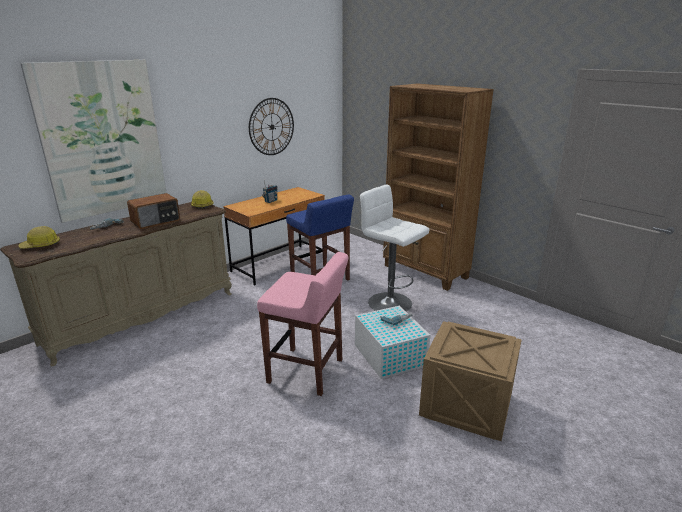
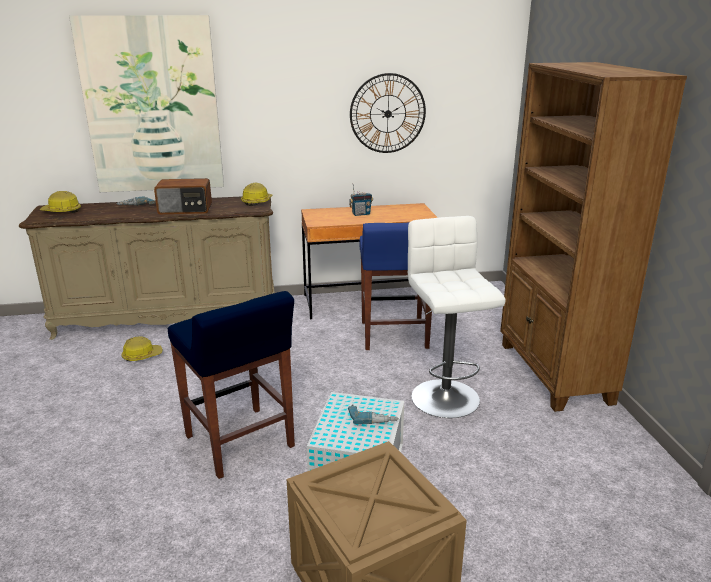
camera: 35 degrees right, 0 degrees up
(158, 348) = (142, 356): none -> hard hat
(307, 371) = (240, 443): pink stool -> blue stool

